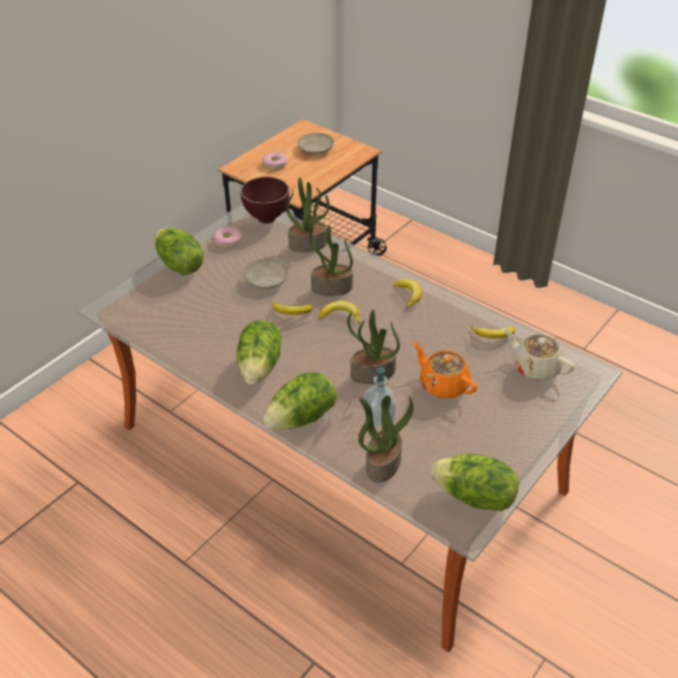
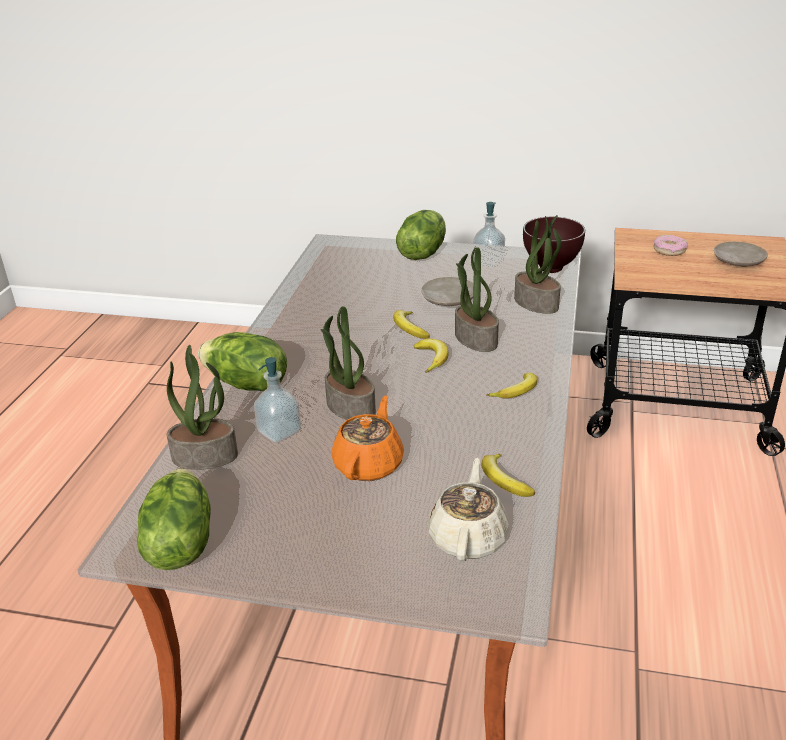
camera: 65 degrees right, 10 degrees down
(228, 241) = (488, 262): donut -> soap dispenser
(260, 366) = (308, 338): lettuce -> none

